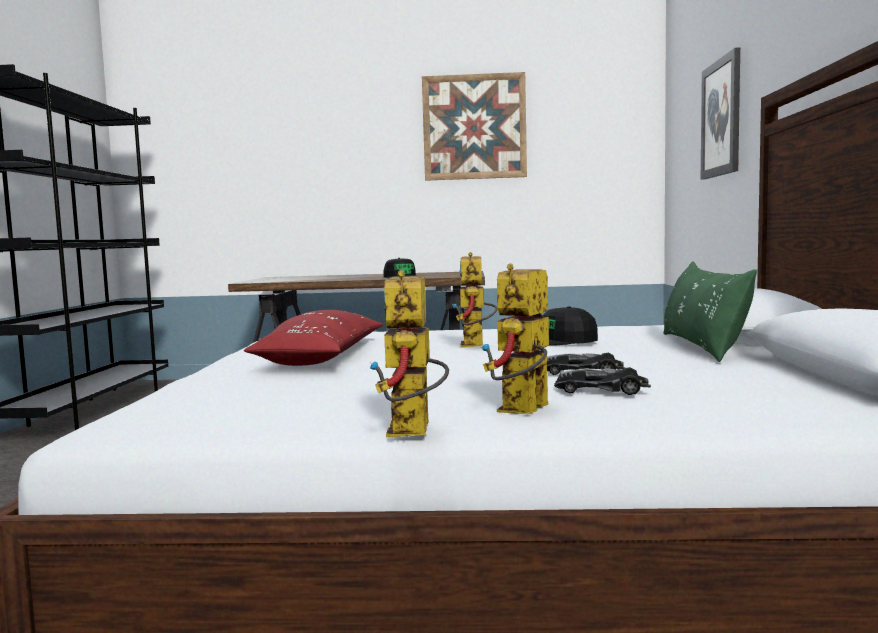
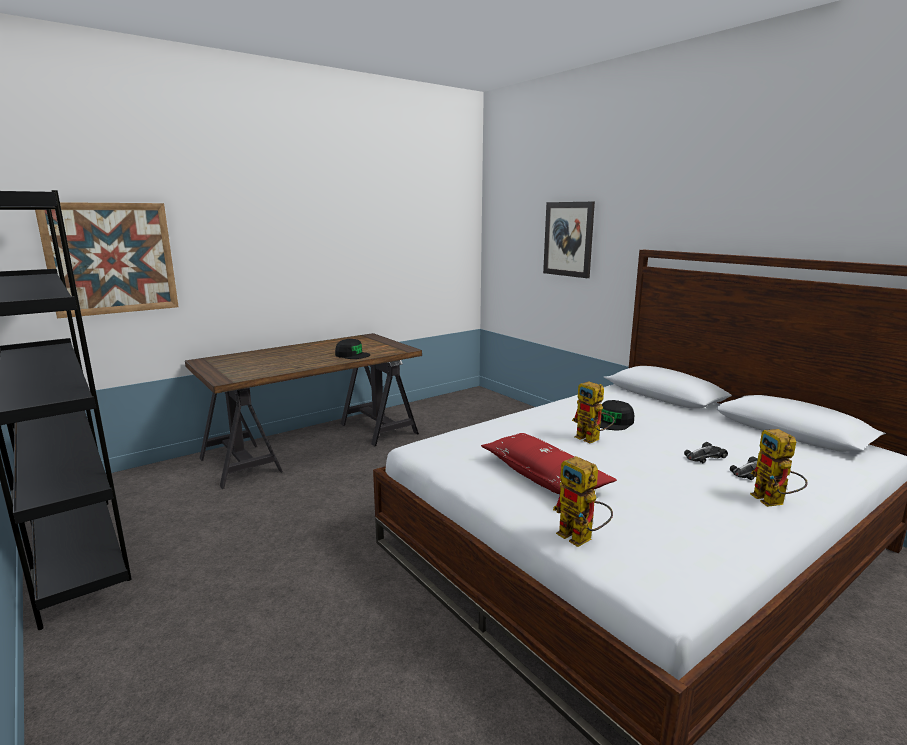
camera: 40 degrees left, 10 degrees up
(414, 433) = (787, 537): toy robot -> toy robot (581, 539)
(474, 127) = (363, 216): picture -> picture (111, 258)
(701, 346) = (679, 414): green pillow -> none

